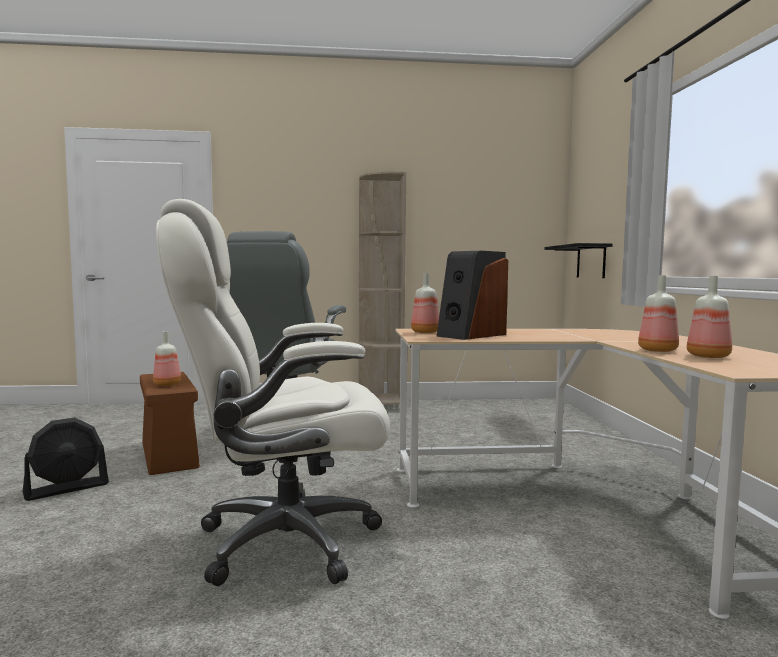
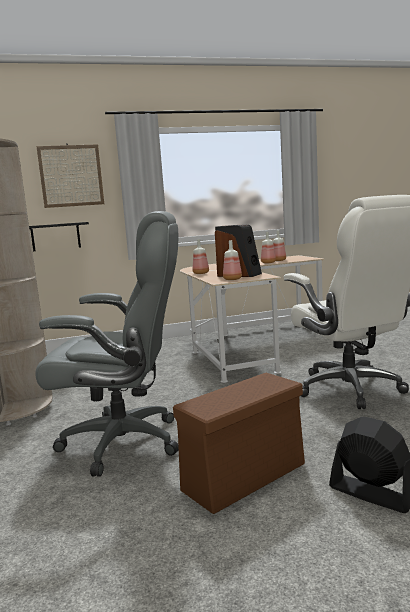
camera: 100 degrees left, 5 degrees up
(168, 384) = (255, 387): bottle -> bottle (200, 273)
(608, 179) = (71, 175): none -> picture

